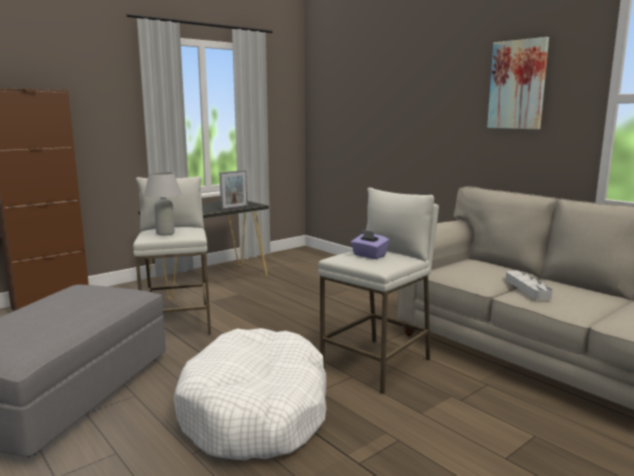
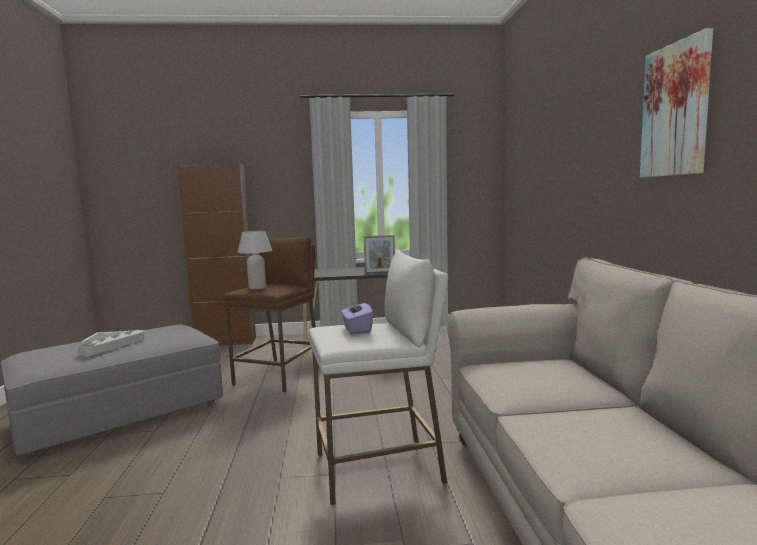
camera: 35 degrees right, 5 degrees down
(178, 322) = (279, 375): white stool -> brown stool
(256, 411) = (201, 478): white dog bed -> none
(527, 288) = (560, 413): grey tray -> grey tray (113, 346)

